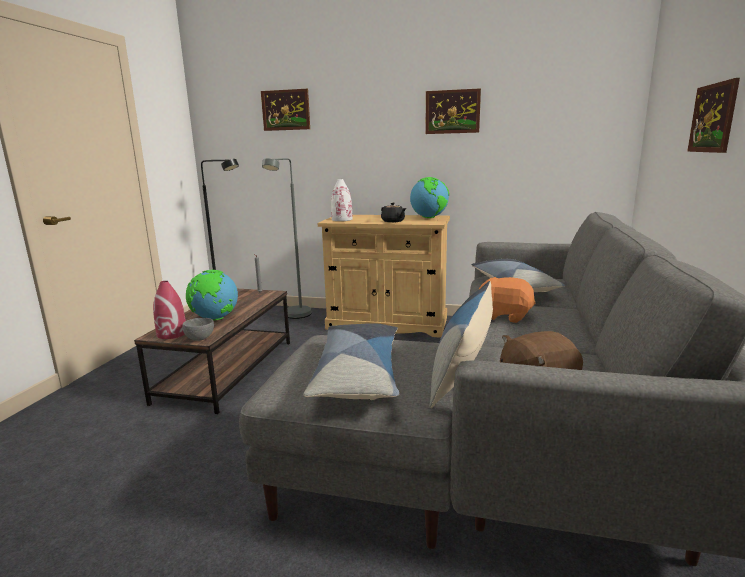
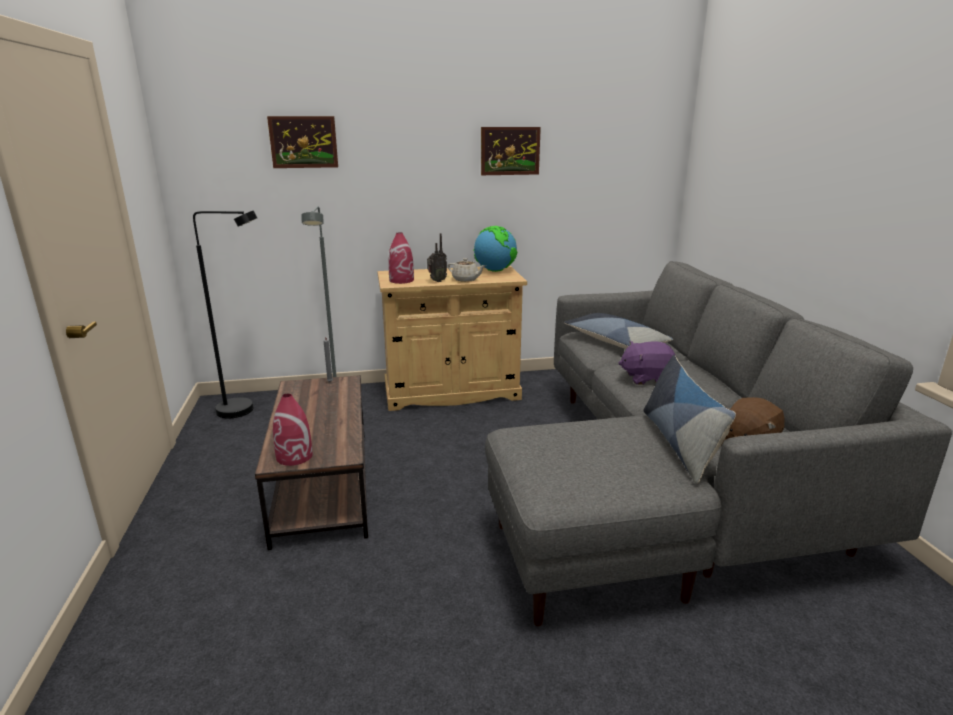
camera: 25 degrees left, 5 degrees up
(199, 339) = (339, 456): grey bowl -> none
(215, 319) = (322, 427): globe -> none
(342, 219) = (401, 280): white vase -> red vase
(358, 373) = (599, 464): pillow -> none
(367, 221) = (436, 281): none -> radio
(393, 221) = (466, 279): black teapot -> beige teapot
(504, 316) = (646, 378): orange plush toy -> purple plush toy
(713, 118) = (792, 187): picture -> none

